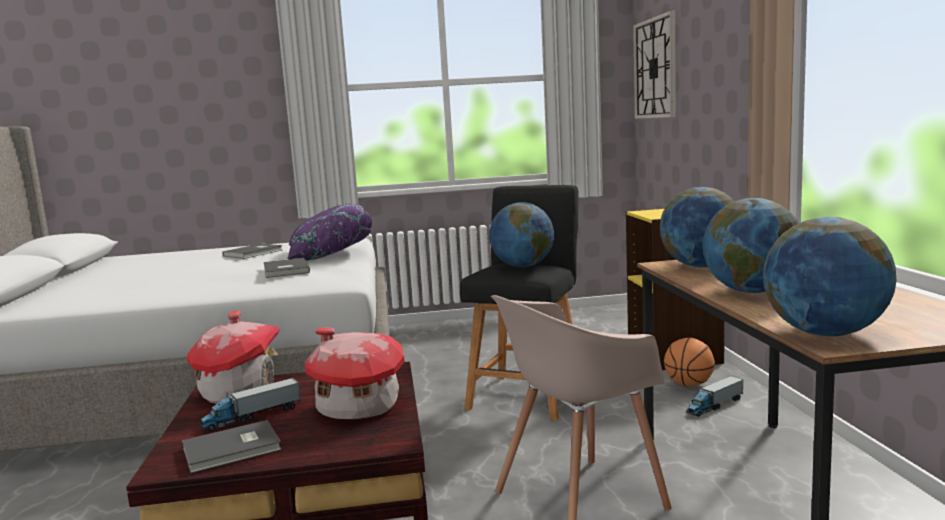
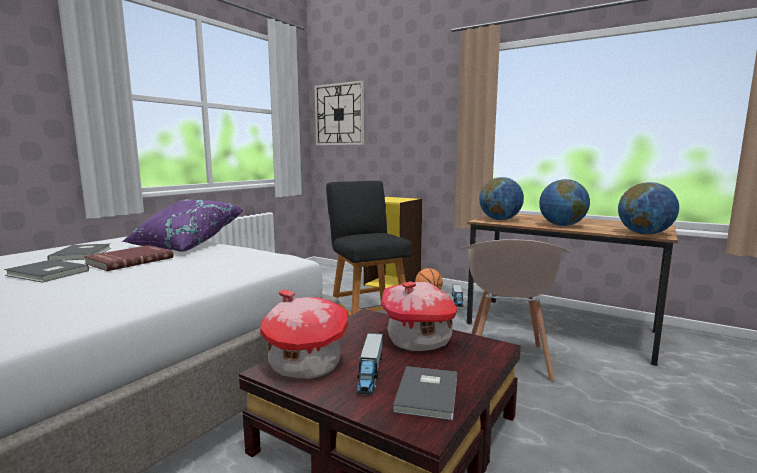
camera: 50 degrees left, 0 degrees up
(248, 263) = (129, 260): none -> red book
(284, 270) = (209, 258): grey book -> grey book (46, 273)
(523, 266) = (375, 234): globe -> none

